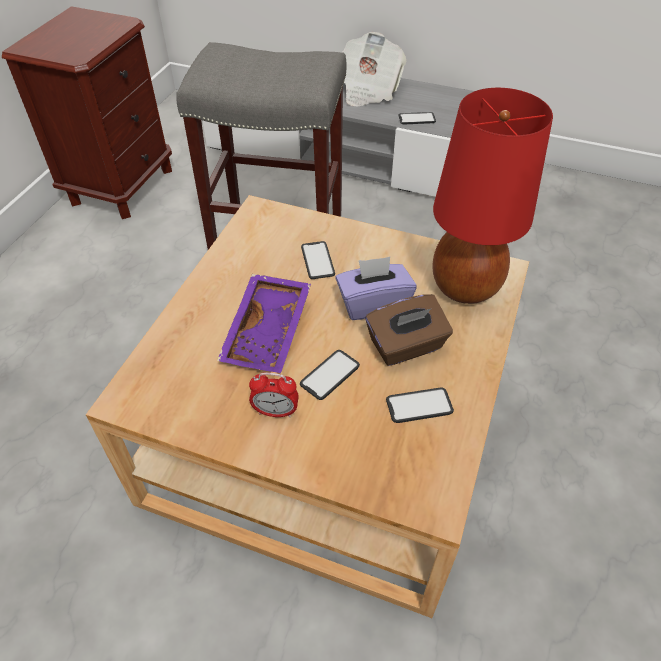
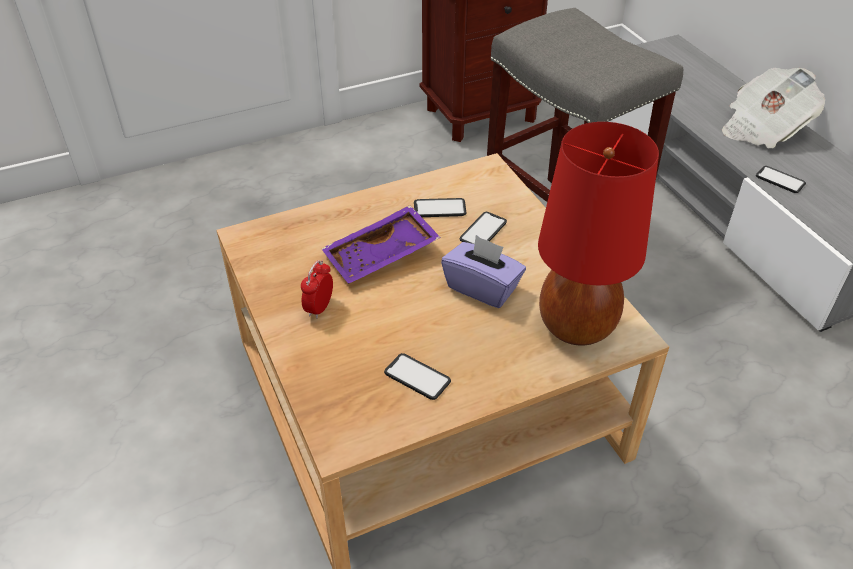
camera: 45 degrees right, 5 degrees down
(275, 411) = (319, 308): alarm clock -> alarm clock turned 60 degrees clockwise
(330, 375) = (384, 312): phone -> phone (439, 208)
(406, 346) = (465, 333): brown tissue box -> none

